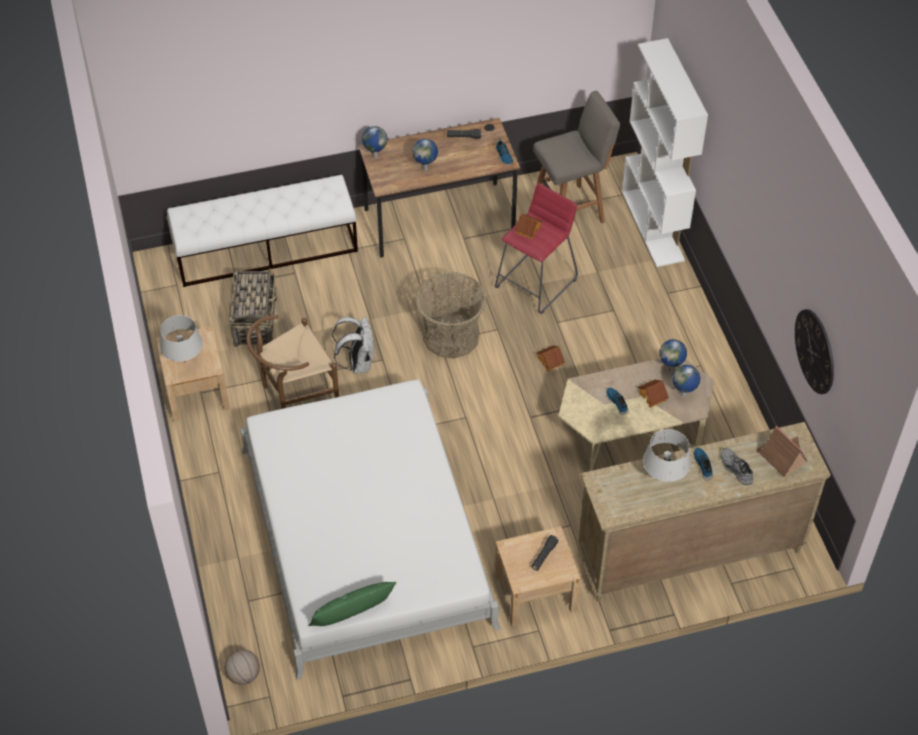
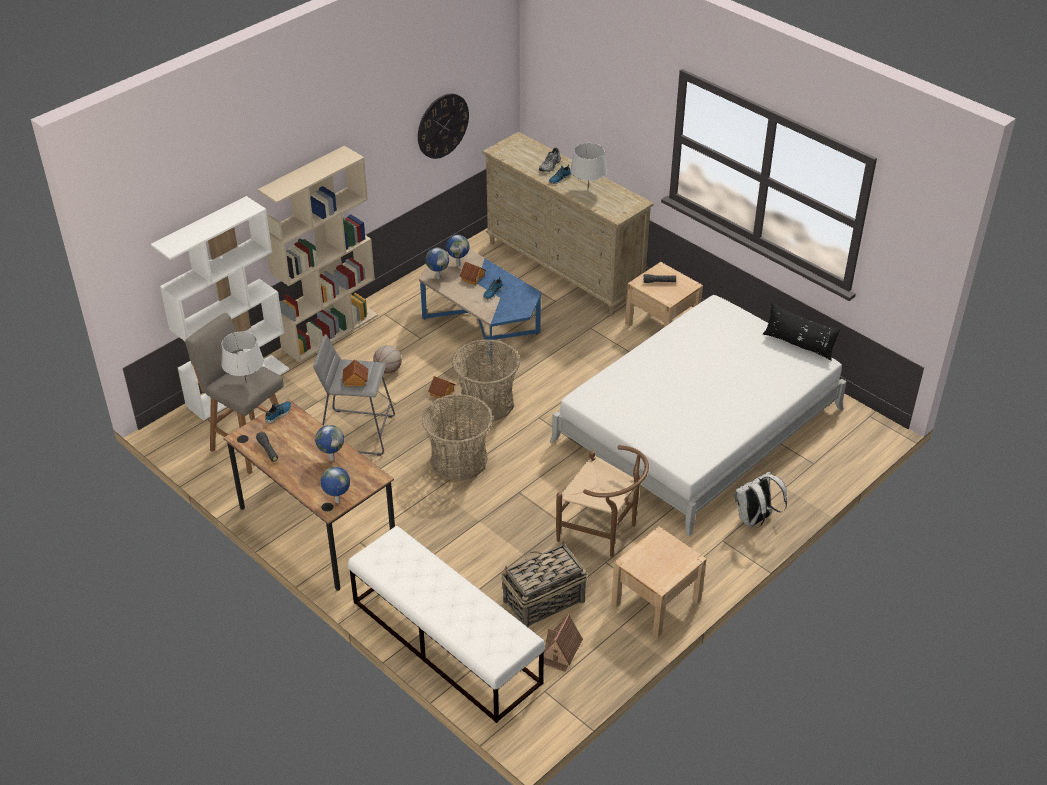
camera: 120 degrees left, 10 degrees down
(184, 362) = (670, 559): grey table lamp -> grey table lamp (246, 382)
(243, 675) = (869, 436): basketball -> basketball (388, 370)
(352, 613) = (798, 344): green pillow -> black pillow
(358, 363) = (535, 506): white backpack -> white backpack (755, 520)
(512, 387) = (486, 403): none -> basket
(536, 282) = (357, 432): red stool -> grey stool
(631, 433) = (480, 326): beige coffee table -> blue coffee table
(697, 314) = (330, 331): none -> beige bookcase
(780, 457) = (523, 152): toy house -> toy house (560, 651)

